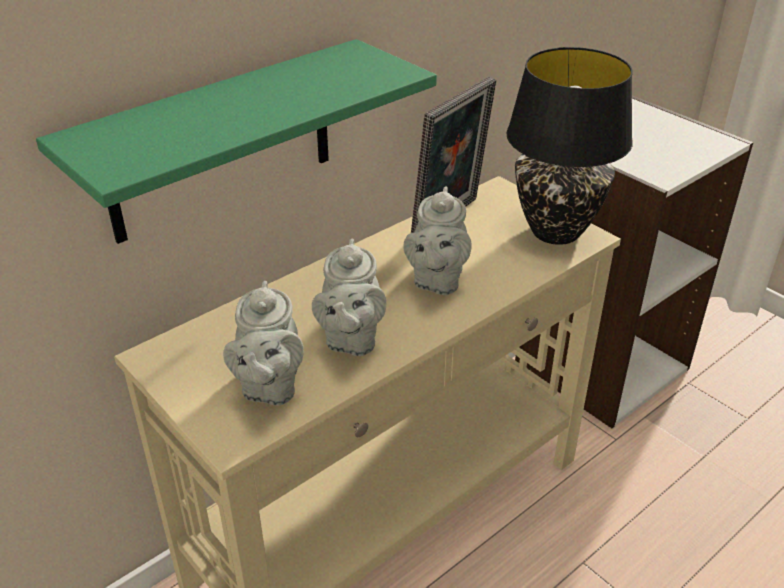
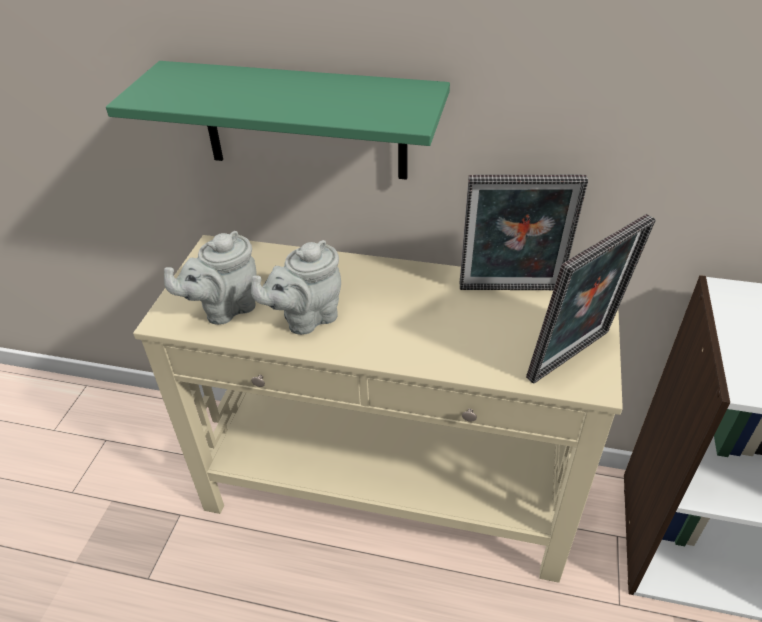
camera: 55 degrees right, 5 degrees up
(436, 280) = (420, 324): grey teapot -> none
(554, 231) = (574, 358): black table lamp -> picture frame

